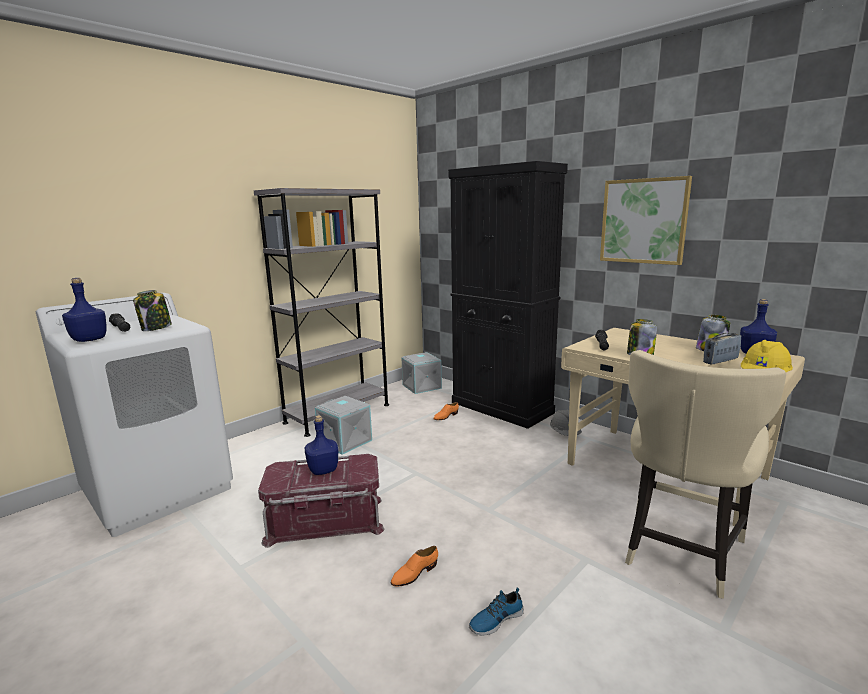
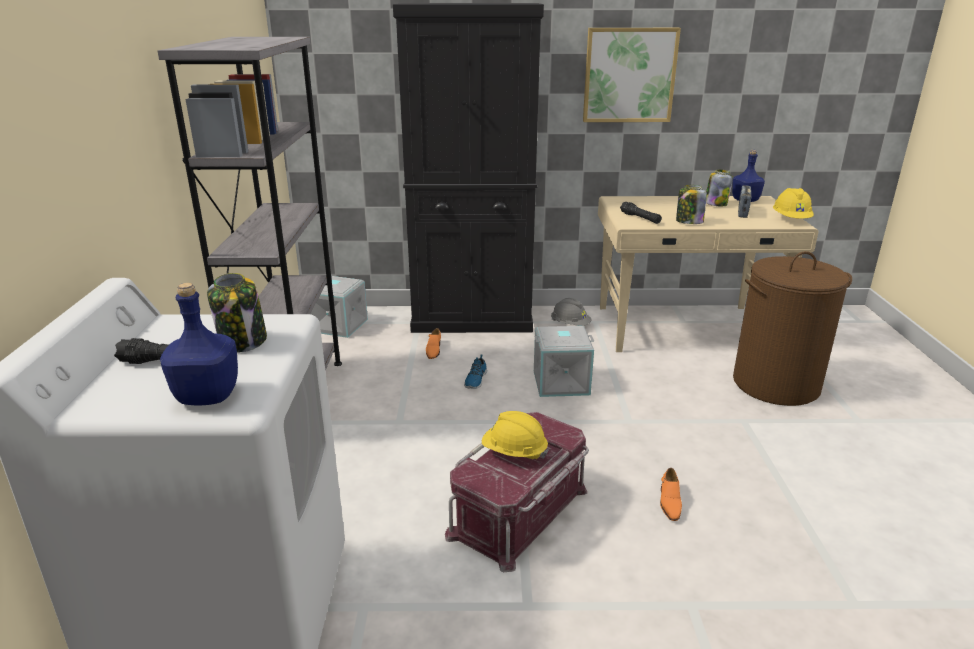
camera: 45 degrees left, 10 degrees up
(322, 470) = (514, 452): blue bottle -> yellow hard hat
(346, 441) = (374, 426): grey storage box -> grey storage box (561, 382)
(495, 619) = (765, 495): shoe -> shoe (475, 380)
(679, 551) = (775, 384): beige chair -> brown laundry basket

